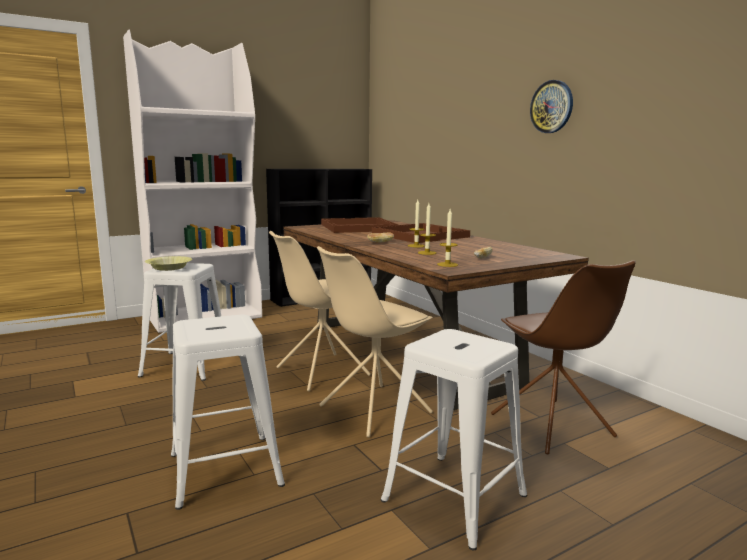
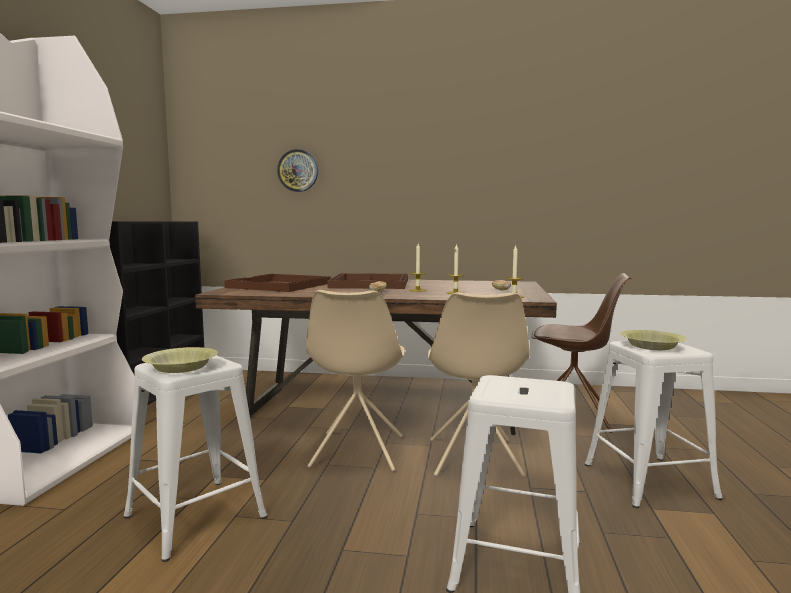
camera: 50 degrees left, 5 degrees down
(452, 343) = (651, 347): none -> yellow bowl
(552, 107) = (454, 161): wall clock -> wall clock (298, 170)

